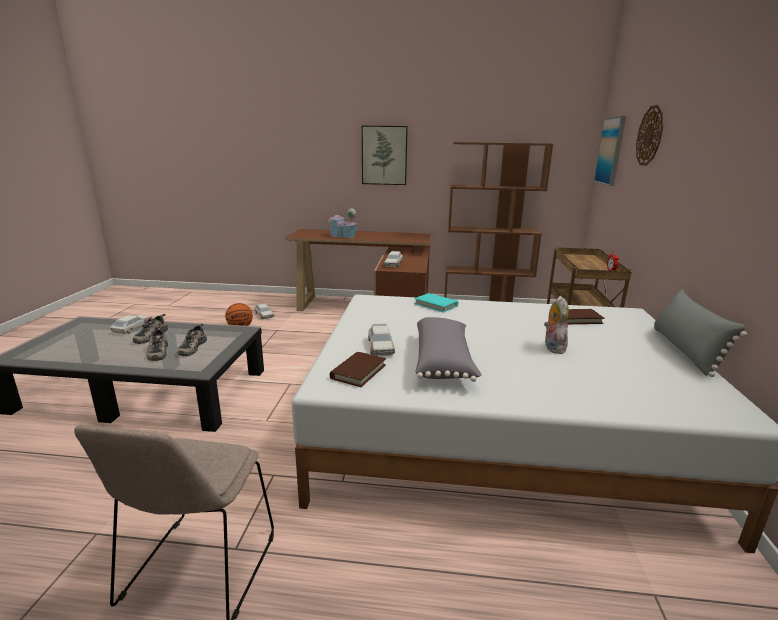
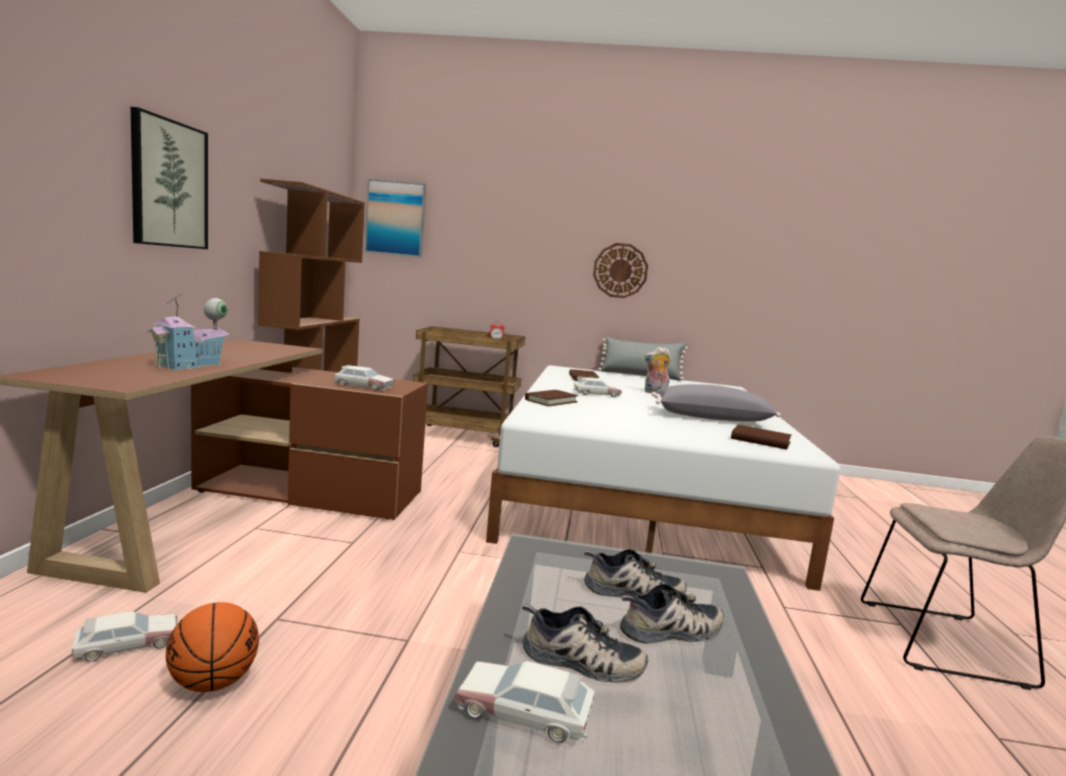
camera: 90 degrees left, 10 degrees down
(380, 346) = (692, 429): toy car -> toy car (596, 394)
(436, 305) = (551, 401): turquoise book -> brown book
(650, 136) = (495, 211): wall clock -> wall clock (620, 270)

